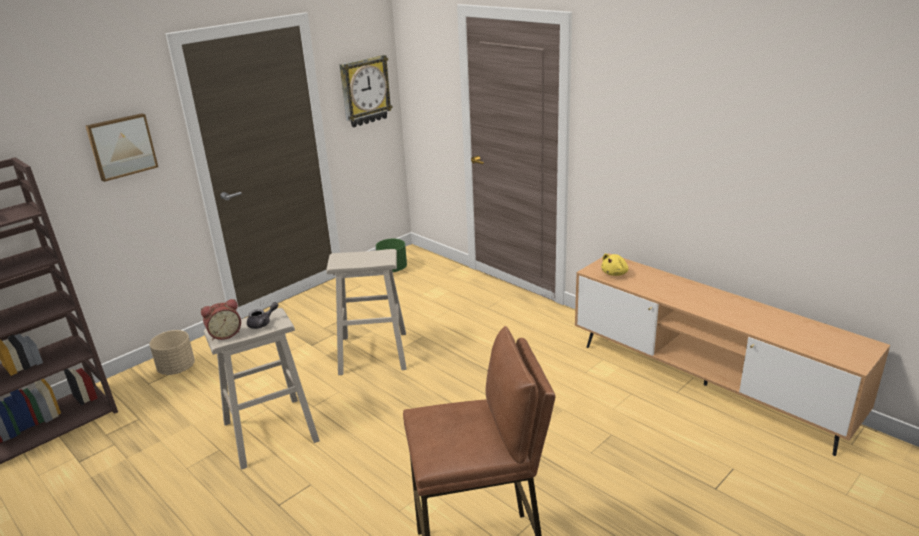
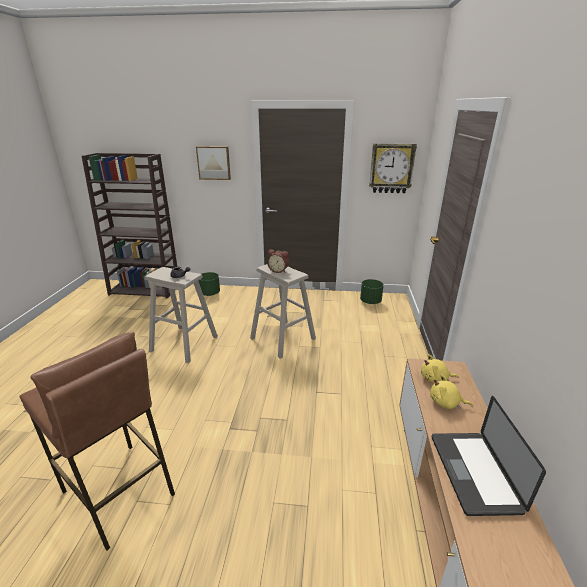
camera: 50 degrees right, 0 degrees up
(176, 369) = (210, 293): beige planter -> green planter
(225, 334) = (160, 273): alarm clock -> alarm clock (278, 270)
(643, 282) = (446, 403): none -> yellow plush toy
(711, 304) = (473, 472): none -> laptop

